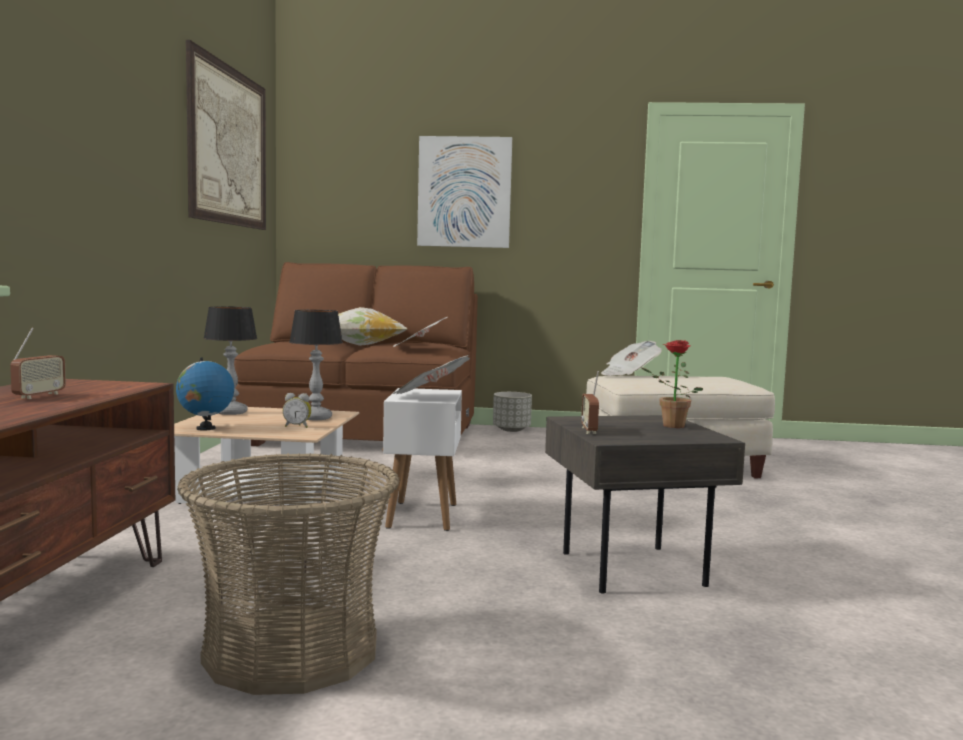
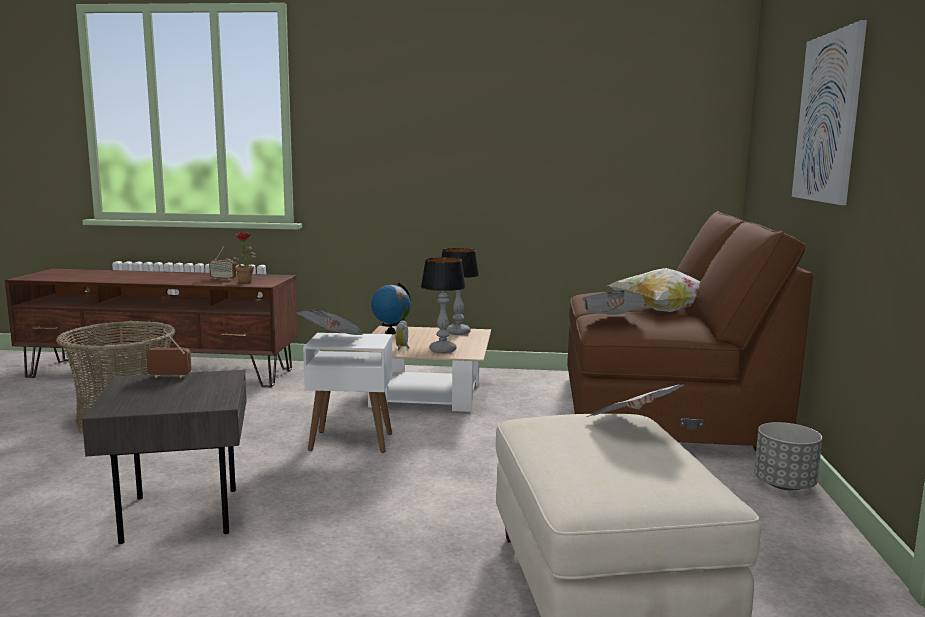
camera: 90 degrees right, 5 degrees up
(228, 146) = (614, 100): picture -> none
(669, 426) = (173, 400): potted plant -> potted plant (245, 281)

